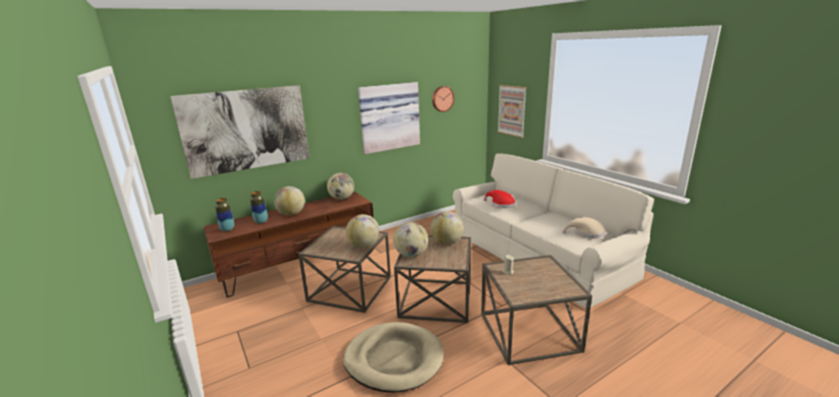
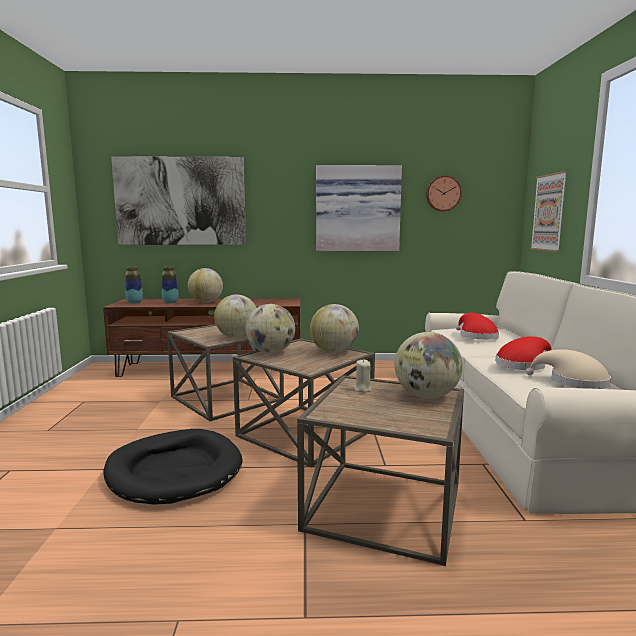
camera: 30 degrees right, 10 degrees down
(342, 198) = (275, 300): globe -> globe (426, 396)
(394, 359) = (174, 470): beige dog bed -> black dog bed
(552, 225) = (523, 364): none -> red hat

